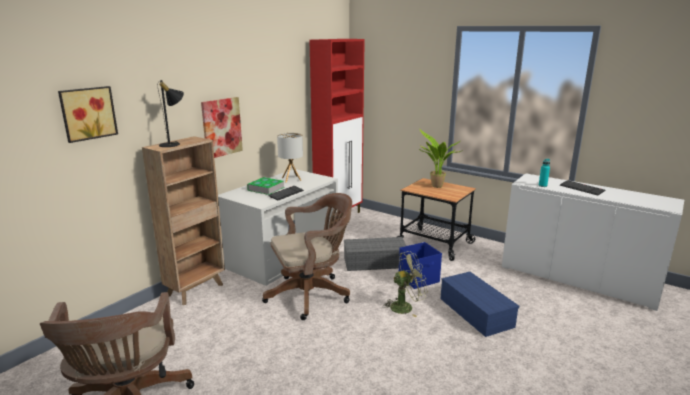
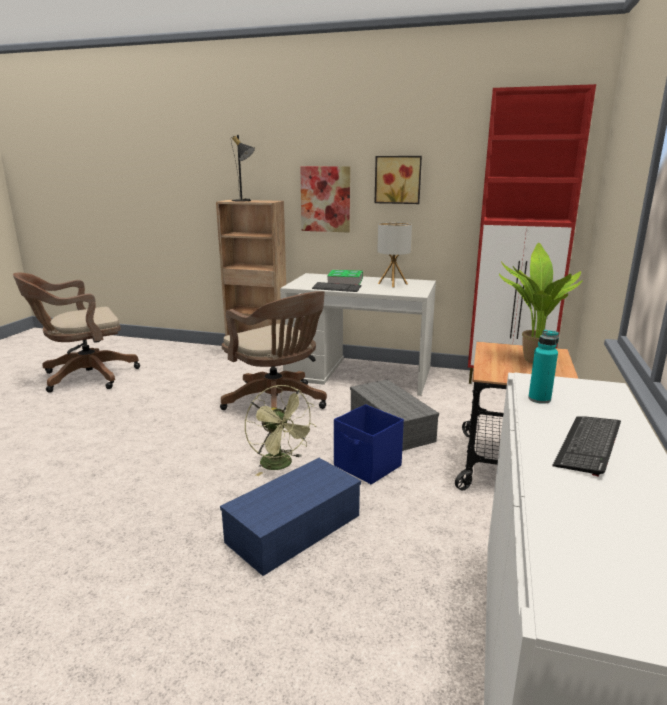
camera: 70 degrees right, 0 degrees up
(87, 113) = (193, 161): picture -> picture (398, 179)

